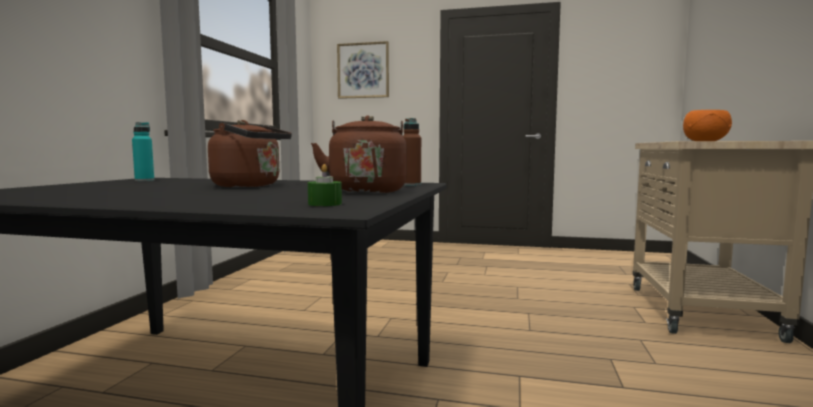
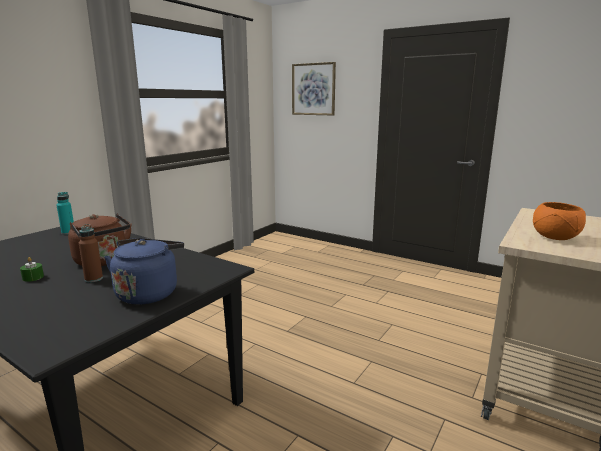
camera: 20 degrees right, 10 degrees up
(325, 204) = (64, 331): green candle -> green candle (33, 277)
(367, 191) = (149, 293): brown kettle -> blue kettle
(411, 185) = (211, 274): brown bottle -> brown bottle (93, 279)

